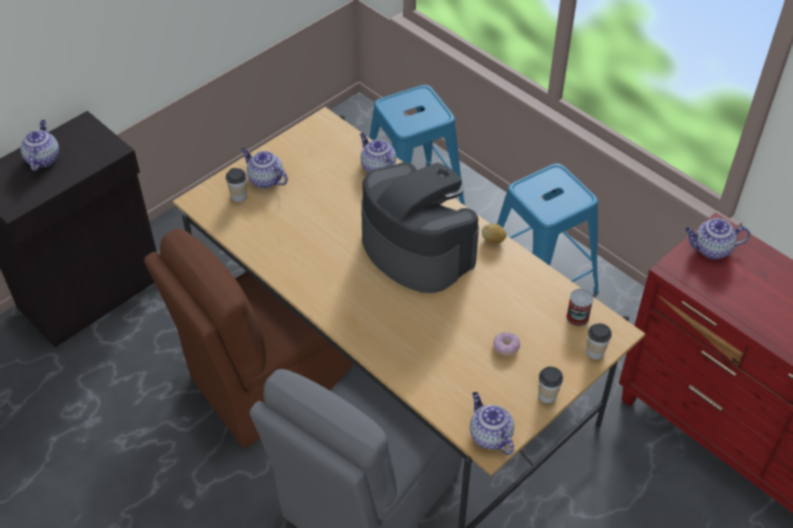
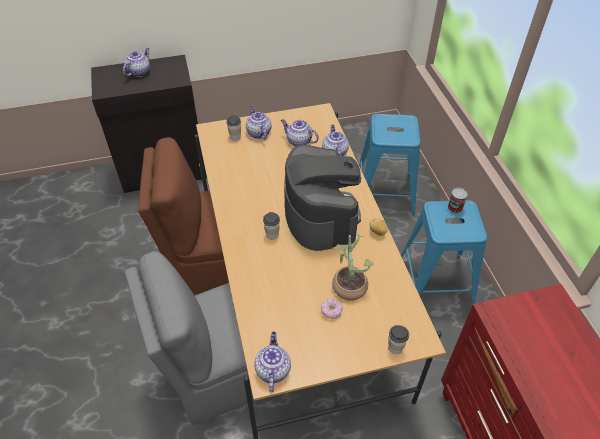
camera: 30 degrees right, 0 degrees up
(503, 309) = (349, 283): none -> potted plant
(547, 396) = (335, 362): cup -> cup (272, 234)
(577, 317) = (400, 314): can -> can (455, 207)
(711, 249) = (537, 311): teapot -> teapot (298, 141)

